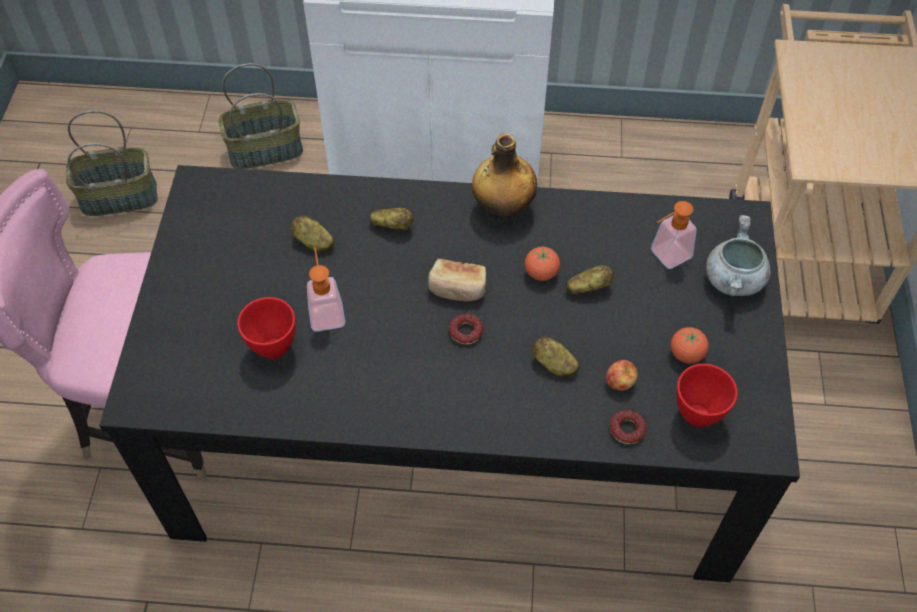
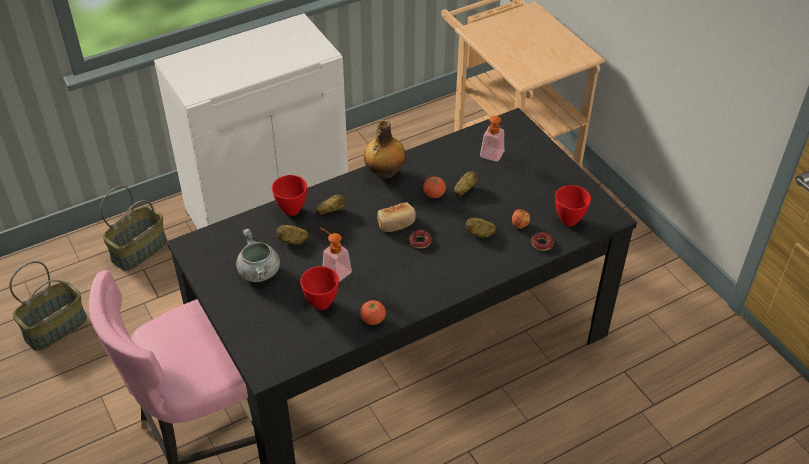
camera: 35 degrees left, 10 degrees down
(348, 198) = (291, 209): none -> red bowl
(686, 354) = (540, 196): tomato -> tomato (373, 320)
(734, 280) = (533, 152): grey cooking pot -> grey cooking pot (259, 272)

